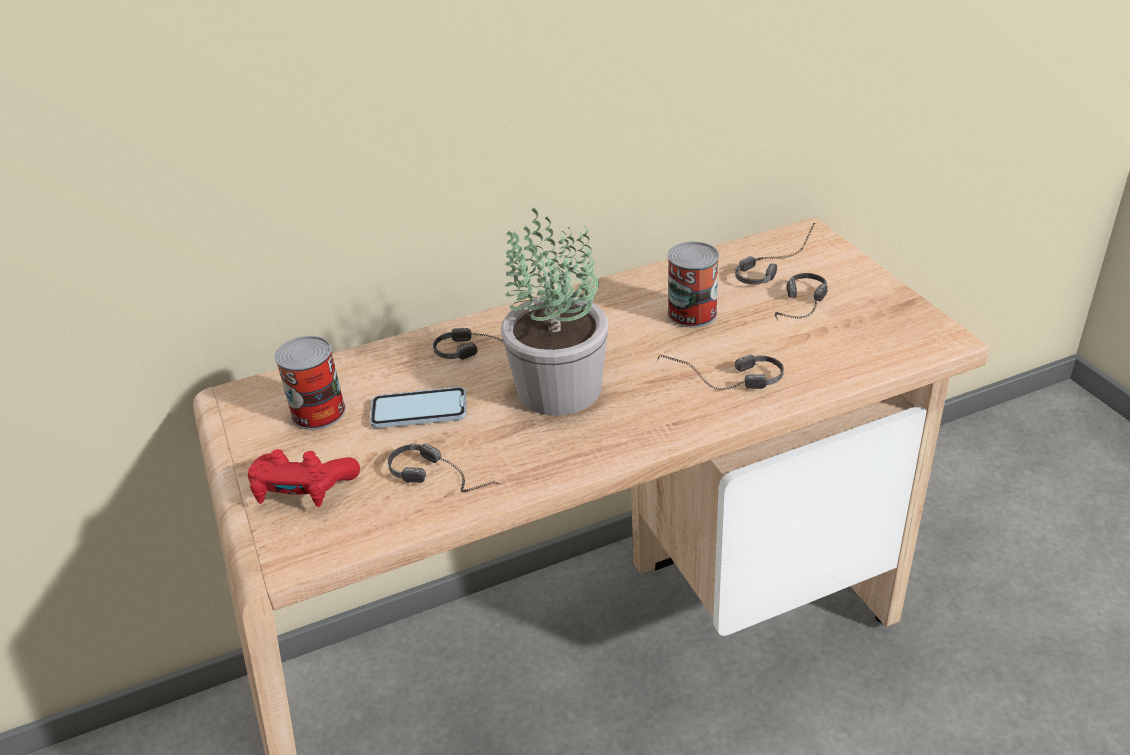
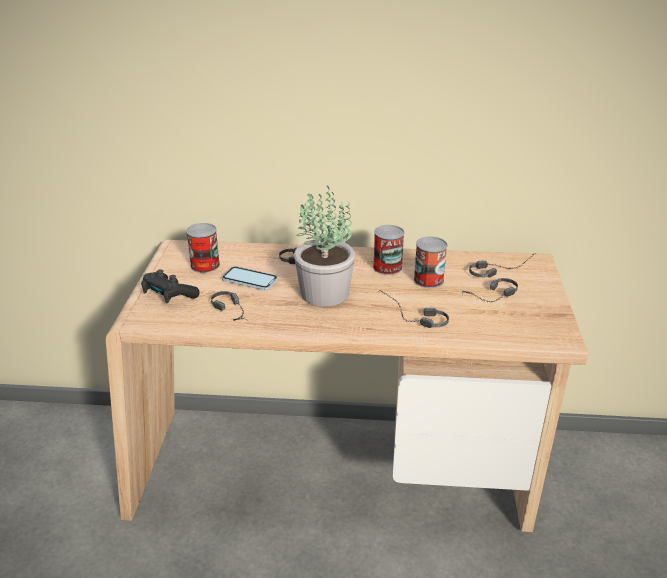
camera: 25 degrees right, 5 degrees down
(303, 490) = (169, 295): red game controller -> black game controller
(615, 313) = (387, 267): none -> can

